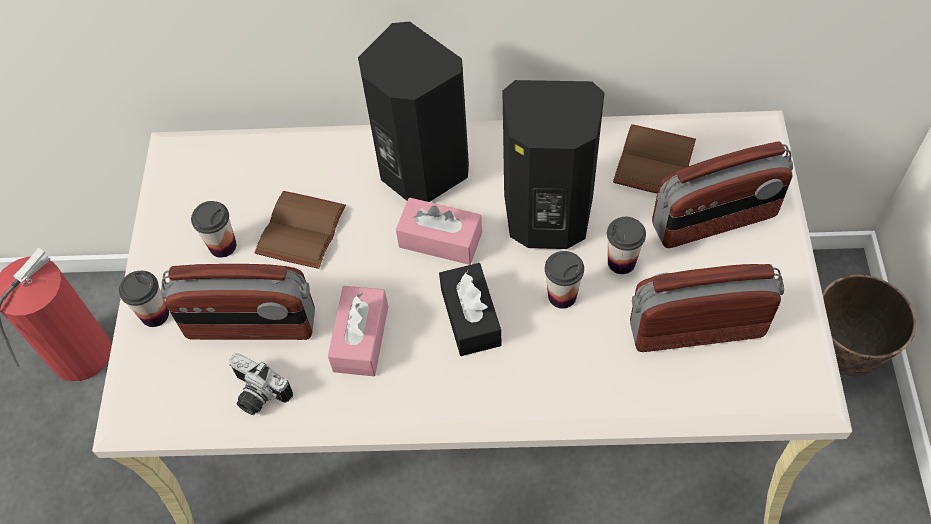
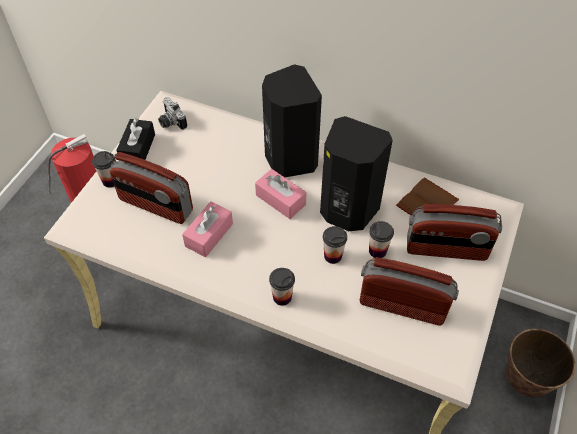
camera: 20 degrees right, 5 degrees down
(223, 246) = (163, 159): cup -> cup (282, 297)
(257, 395) = (139, 242): camera -> camera (170, 122)
(299, 229) = (208, 166): brown book -> none
(470, 317) = (275, 247): black tissue box -> black tissue box (138, 148)

